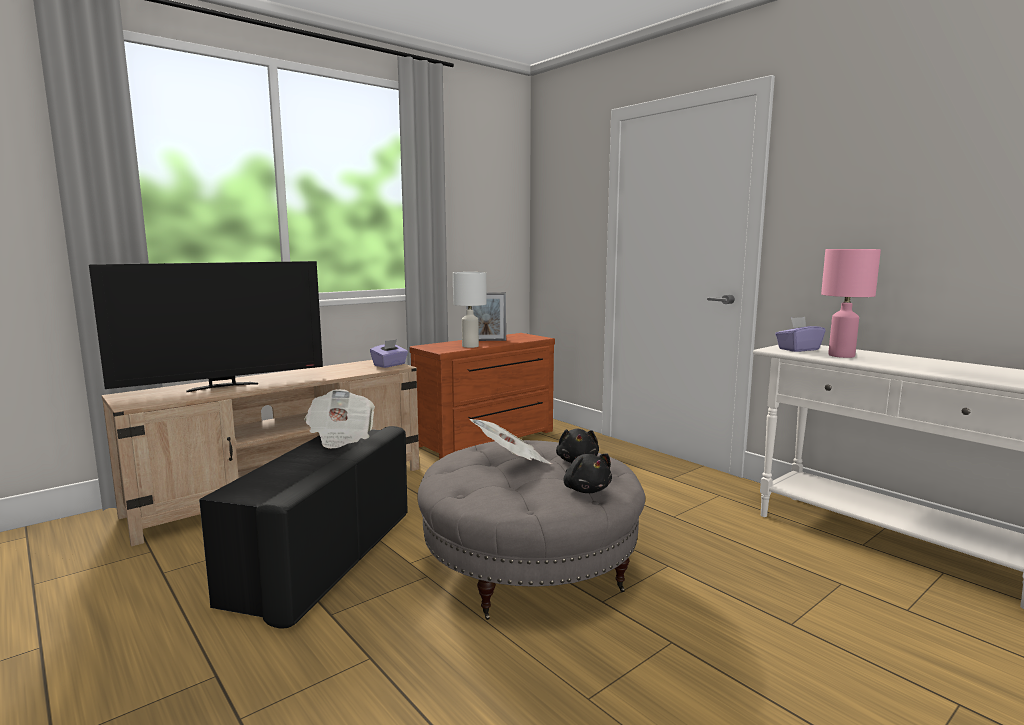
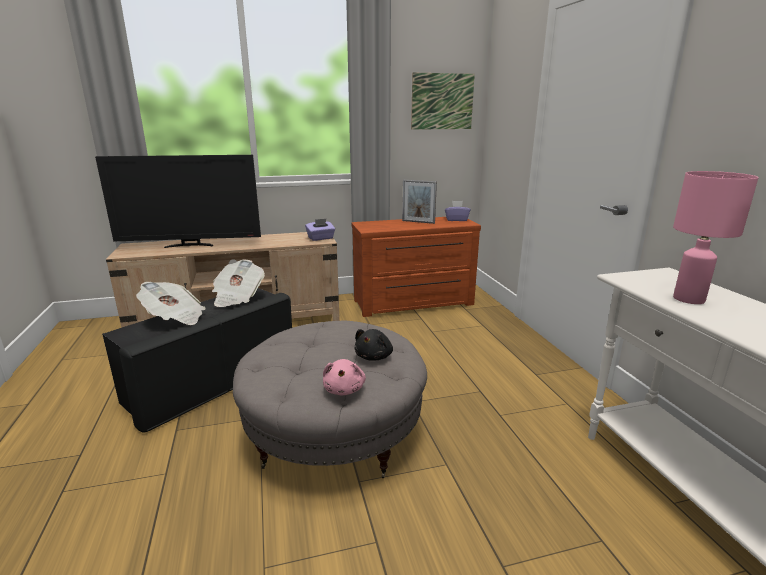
camera: 25 degrees right, 10 degrees up
(470, 346) = (396, 227): white table lamp -> none
(490, 208) = (442, 101): none -> picture
(511, 462) = (321, 346): newspaper -> newspaper (175, 317)
(586, 489) = (344, 389): black plush toy -> pink plush toy
(798, 349) = (651, 281): purple tissue box -> purple tissue box (456, 219)

